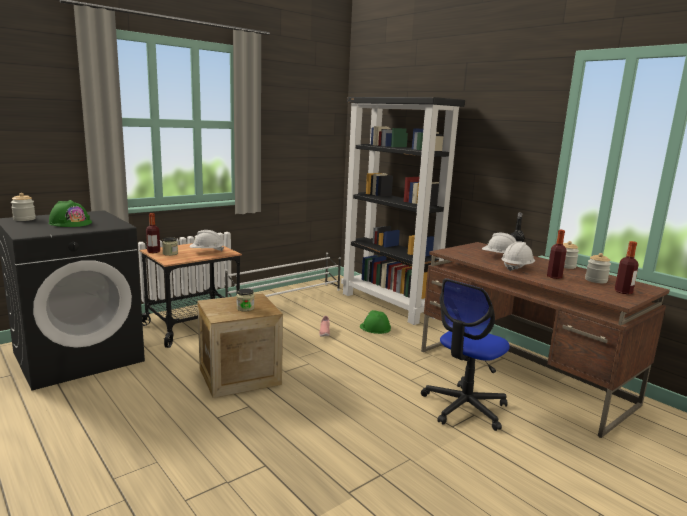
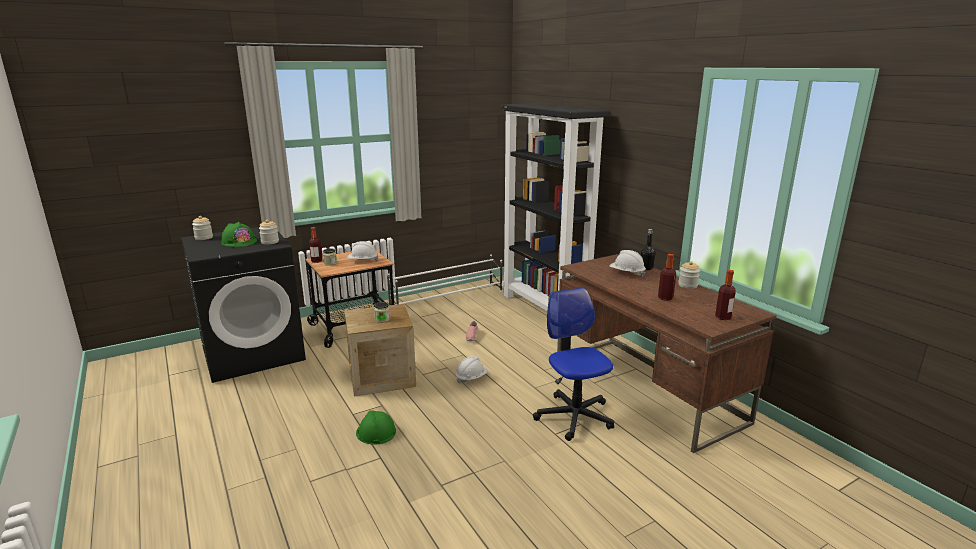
camera: 10 degrees right, 5 degrees up
(375, 327) = (521, 333): green hard hat -> green hard hat (376, 432)
(464, 407) = (574, 416): office chair -> office chair turned 105 degrees clockwise
(516, 267) = (635, 287): white hard hat -> white hard hat (471, 378)
(596, 280) = (706, 303): jar -> jar (270, 242)

